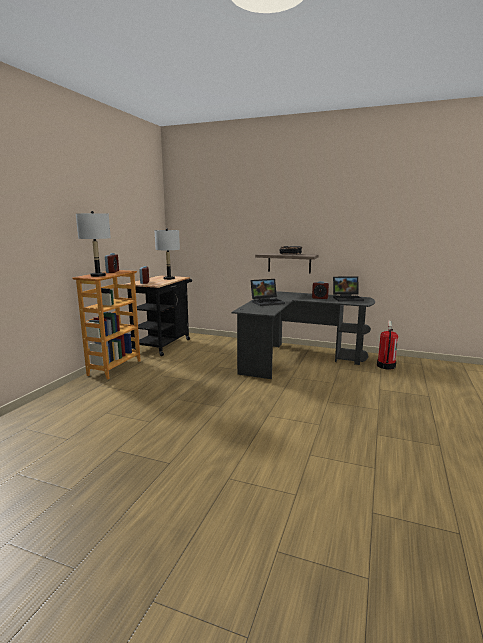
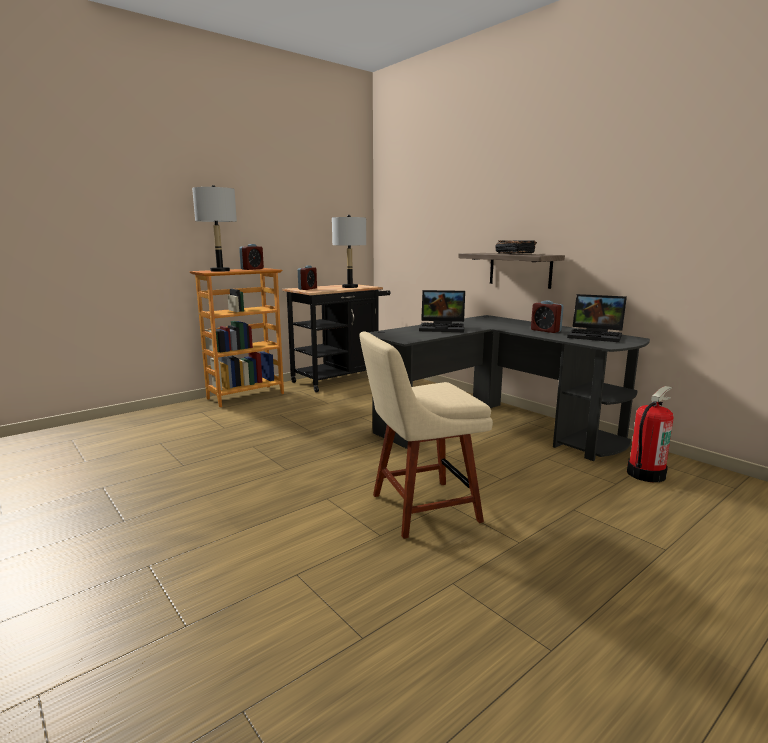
camera: 30 degrees right, 0 degrees up
(319, 407) = (419, 508): none -> beige chair

